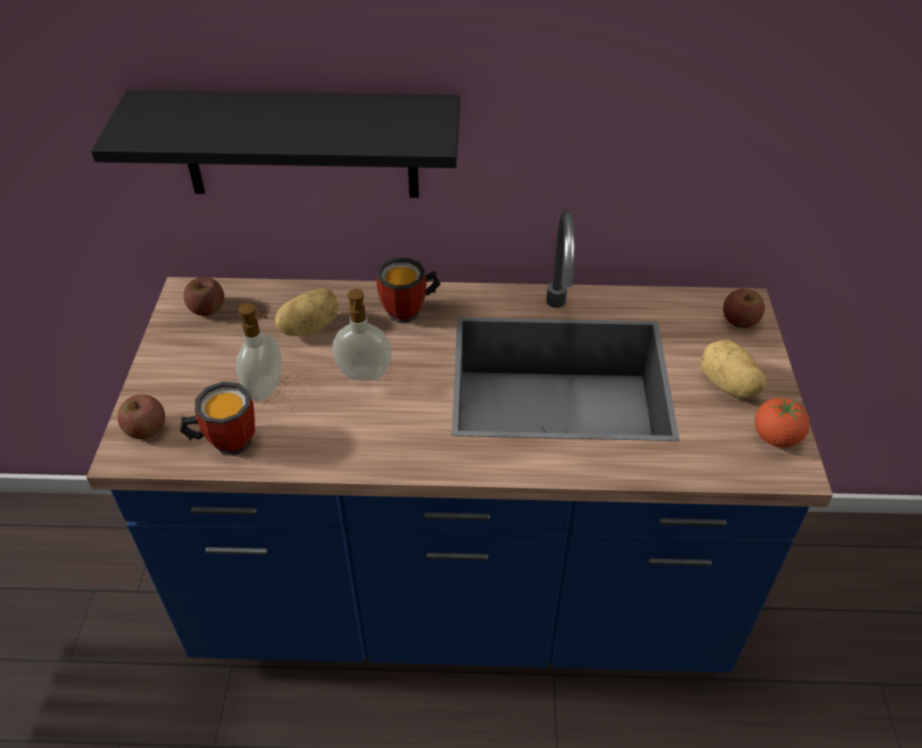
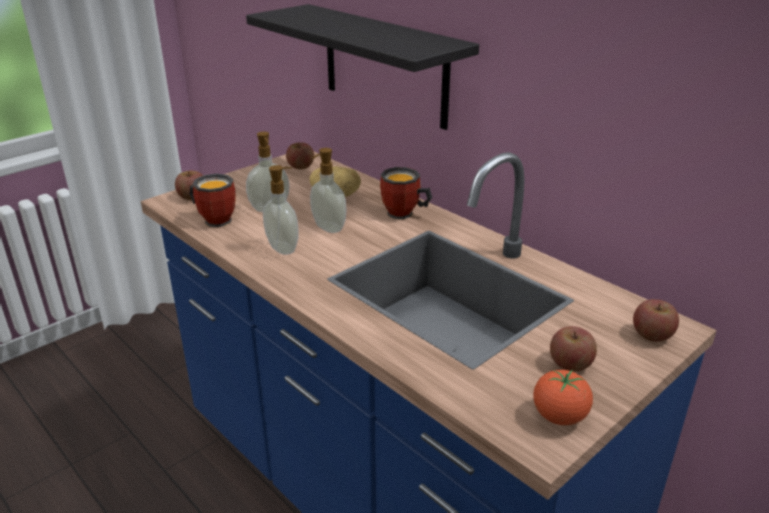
camera: 45 degrees right, 15 degrees down
(359, 428) = (284, 248): none -> soap dispenser
(727, 386) = (570, 364): potato -> apple

